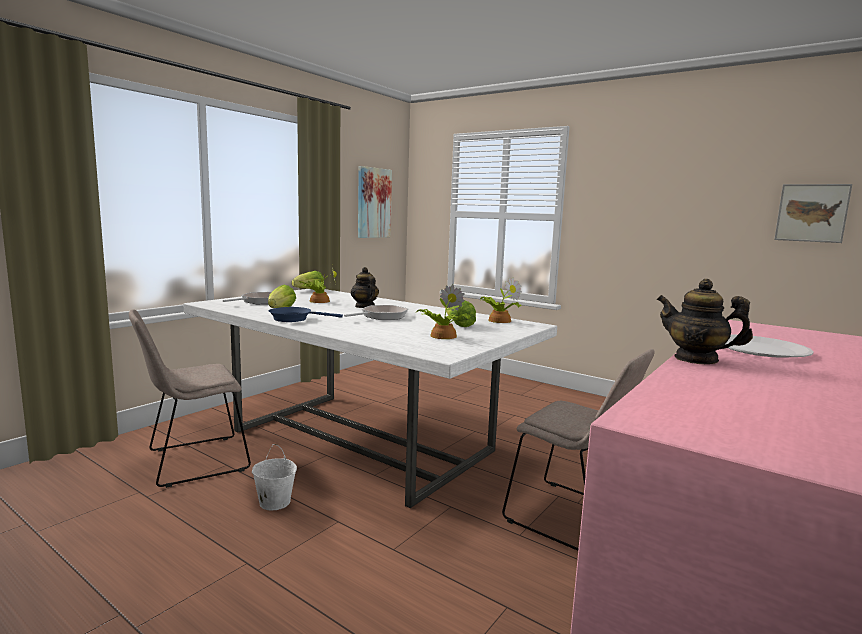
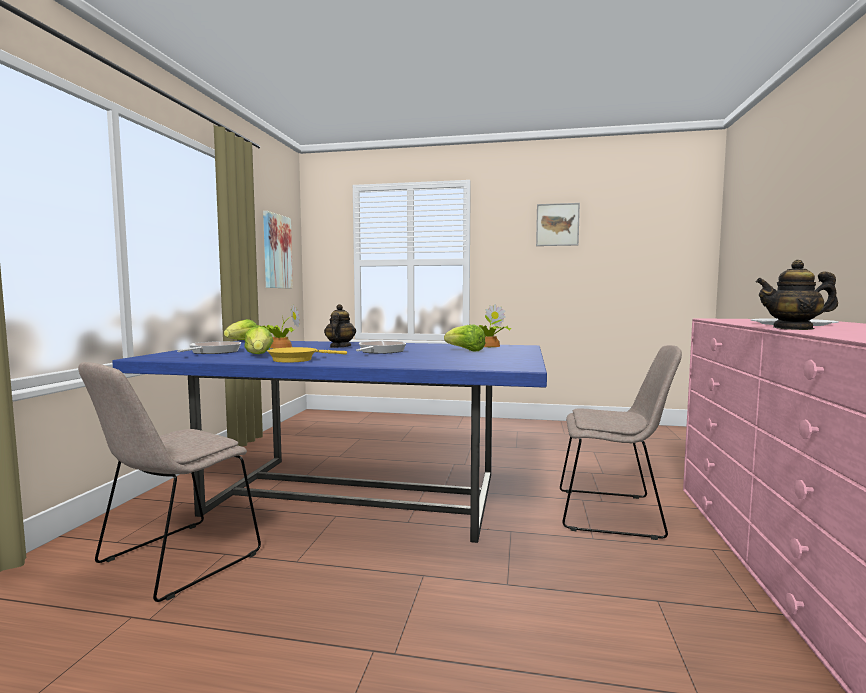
camera: 25 degrees left, 5 degrees down
(274, 502) = (331, 577): white bucket -> none
(294, 319) = (297, 359): blue frying pan -> yellow frying pan
(359, 440) = (354, 494): white dining table -> blue dining table
(364, 306) = (340, 347): teapot -> teapot turned 60 degrees clockwise
(441, 336) = (477, 357): potted plant -> none
(811, 213) = (669, 249): picture -> picture (557, 224)

